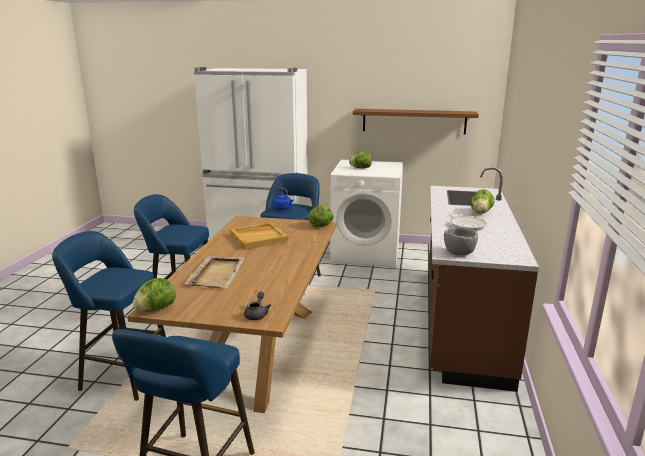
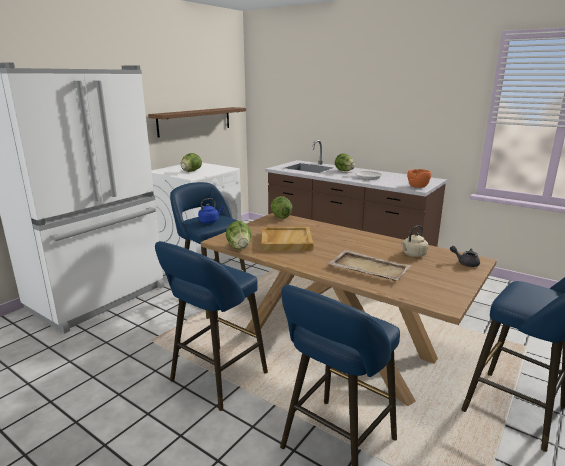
camera: 65 degrees left, 0 degrees up
(156, 309) = (446, 302): lettuce -> lettuce (239, 247)
(263, 288) = (413, 254): none -> beige kettle
(460, 252) = (418, 186): grey bowl -> orange bowl

